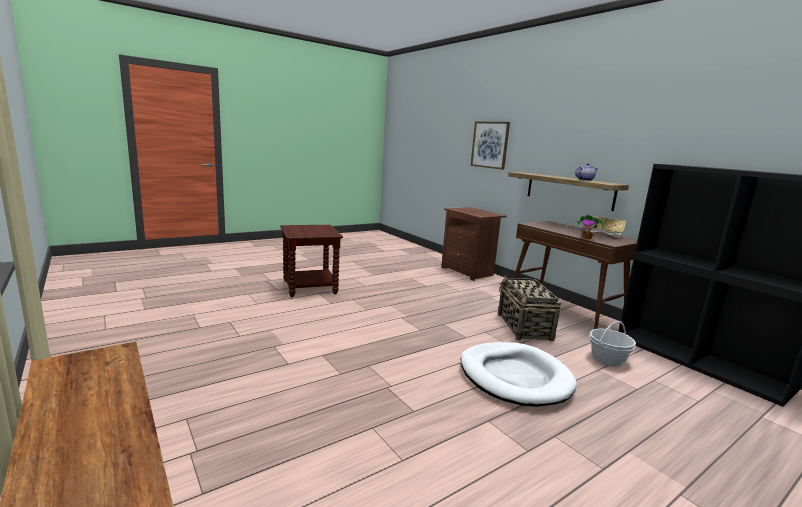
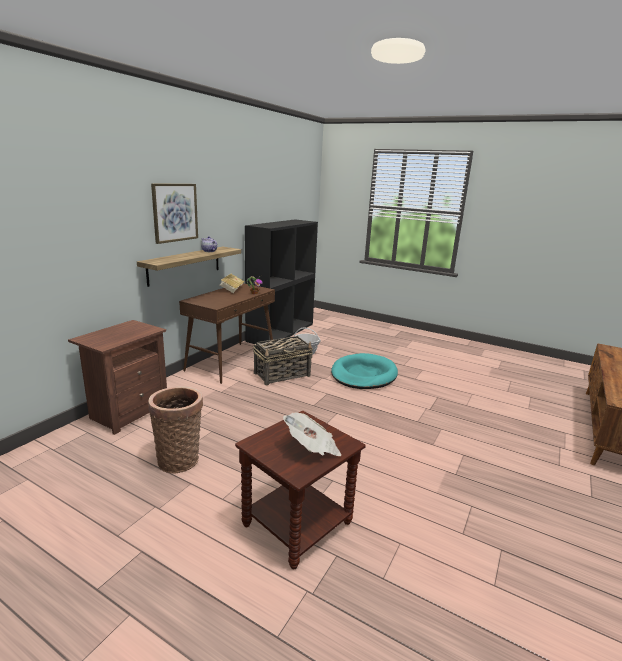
camera: 115 degrees left, 5 degrees up
(302, 230) = (312, 448): none -> newspaper
(400, 275) = (179, 459): none -> basket
(490, 145) = (73, 237): picture -> picture (175, 212)
(514, 377) = (363, 374): white dog bed -> turquoise dog bed

